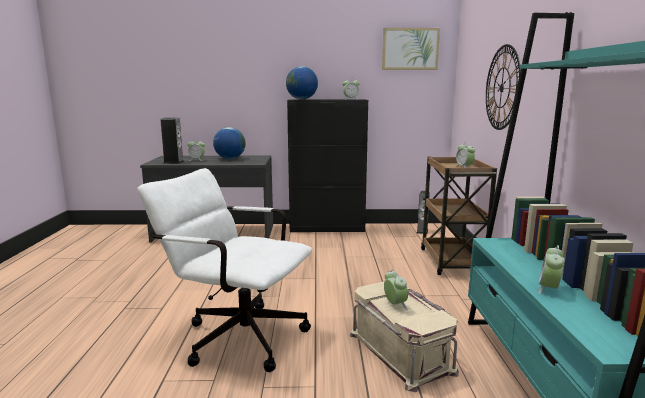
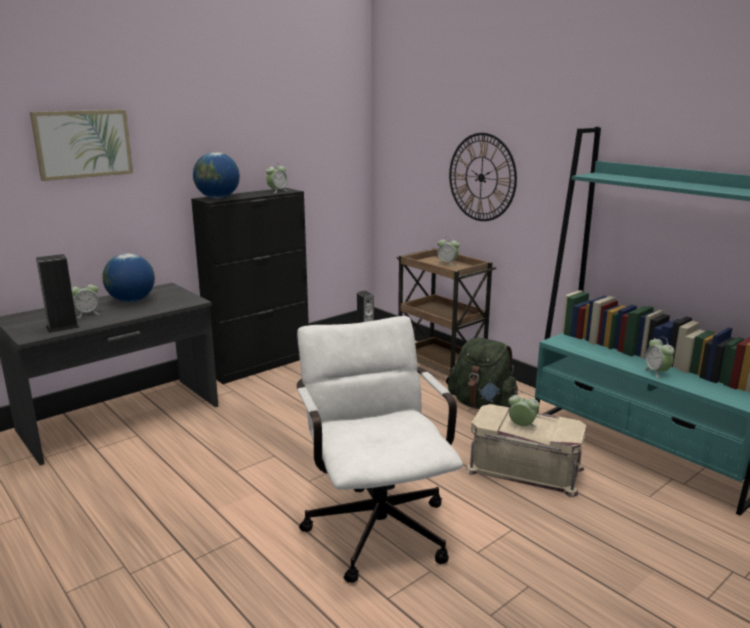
camera: 40 degrees left, 5 degrees up
(236, 335) = (375, 522): white office chair -> white office chair turned 90 degrees clockwise
(410, 49) = (326, 119): picture -> picture (83, 144)
(443, 296) = (482, 405): none -> green backpack

